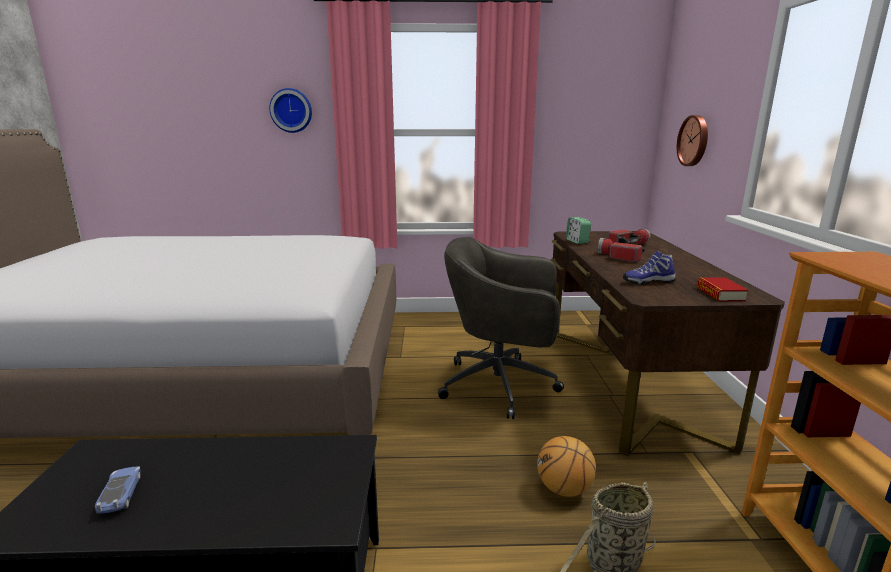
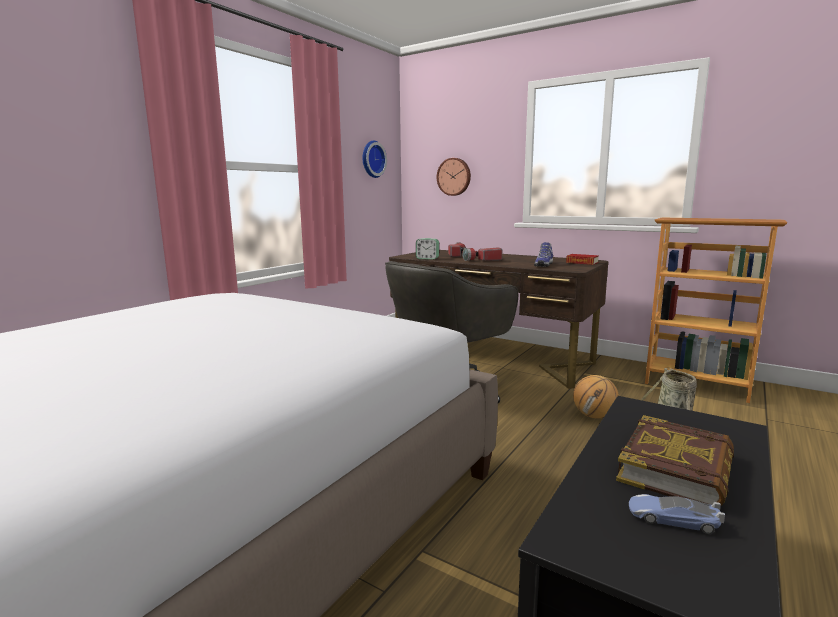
camera: 55 degrees left, 5 degrees down
(210, 487) = (676, 469): none -> book
(291, 110) = (68, 124): wall clock -> wall clock (372, 159)

